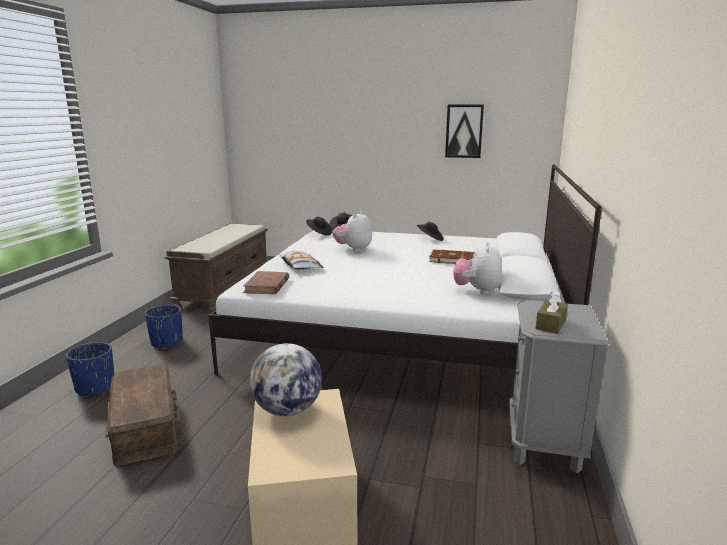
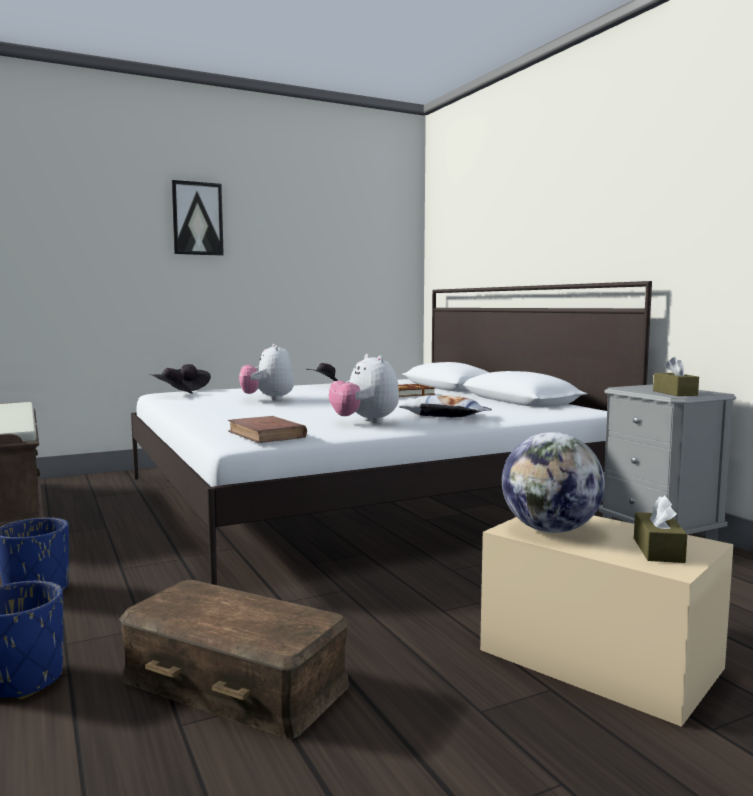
camera: 40 degrees left, 10 degrees down
(299, 454) = (658, 550): none -> brown tissue box
(300, 266) = (246, 417): pillow -> pillow (445, 416)
(464, 131) = (323, 253): picture -> picture (197, 218)
(477, 291) = (498, 407): plush toy -> plush toy (365, 422)

